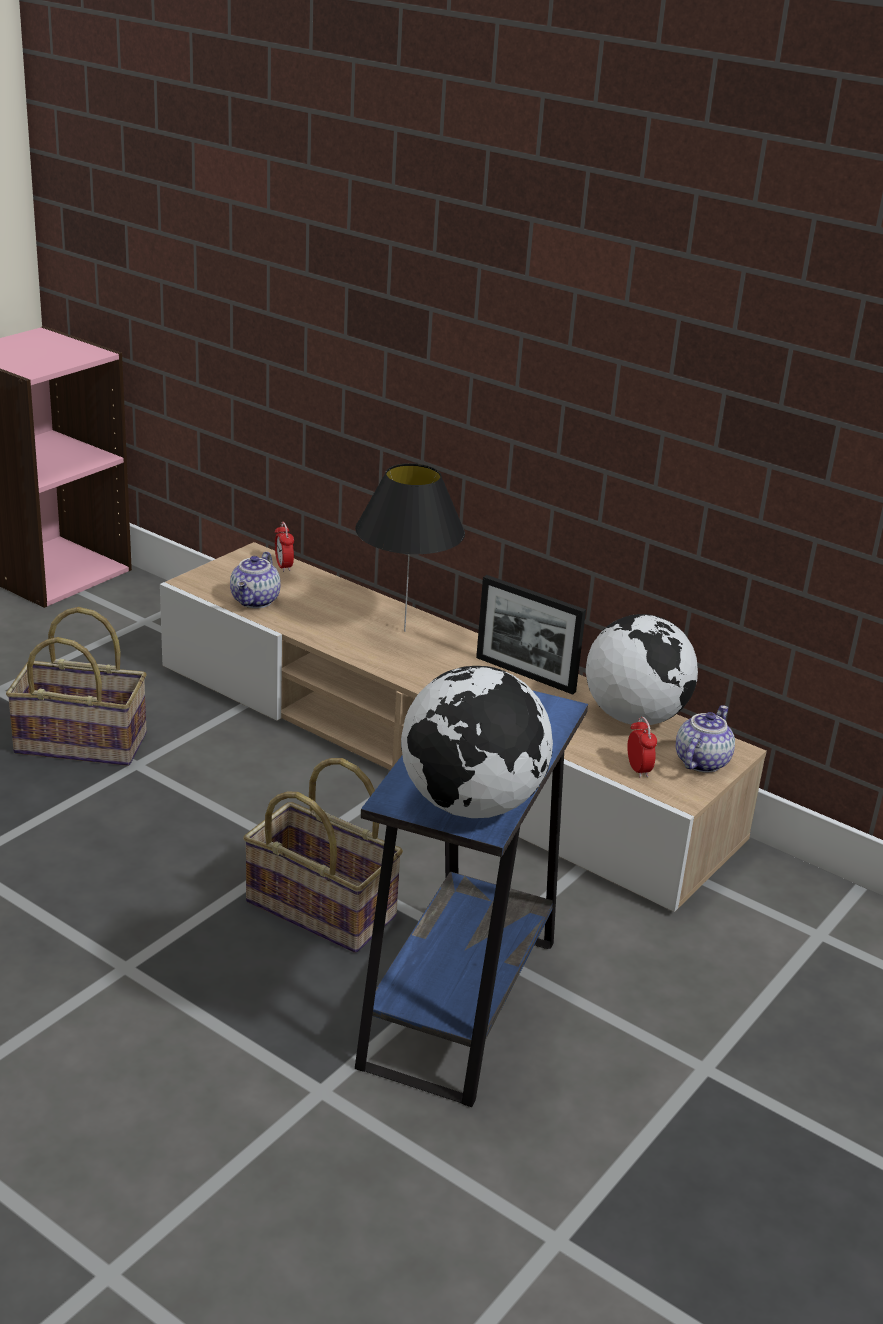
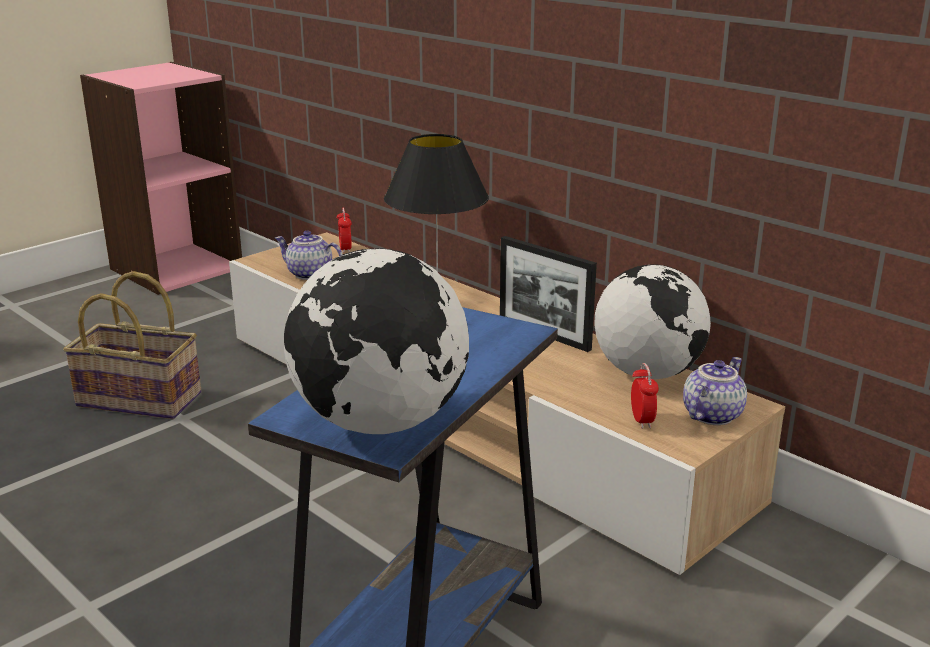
camera: 10 degrees right, 5 degrees down
(256, 601) = (308, 274): teapot -> teapot turned 90 degrees clockwise
(323, 908) = (309, 556): basket -> none

